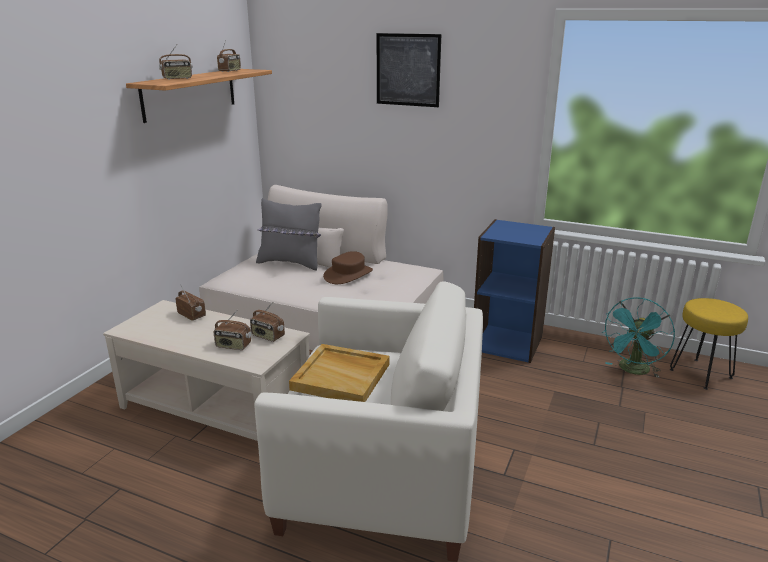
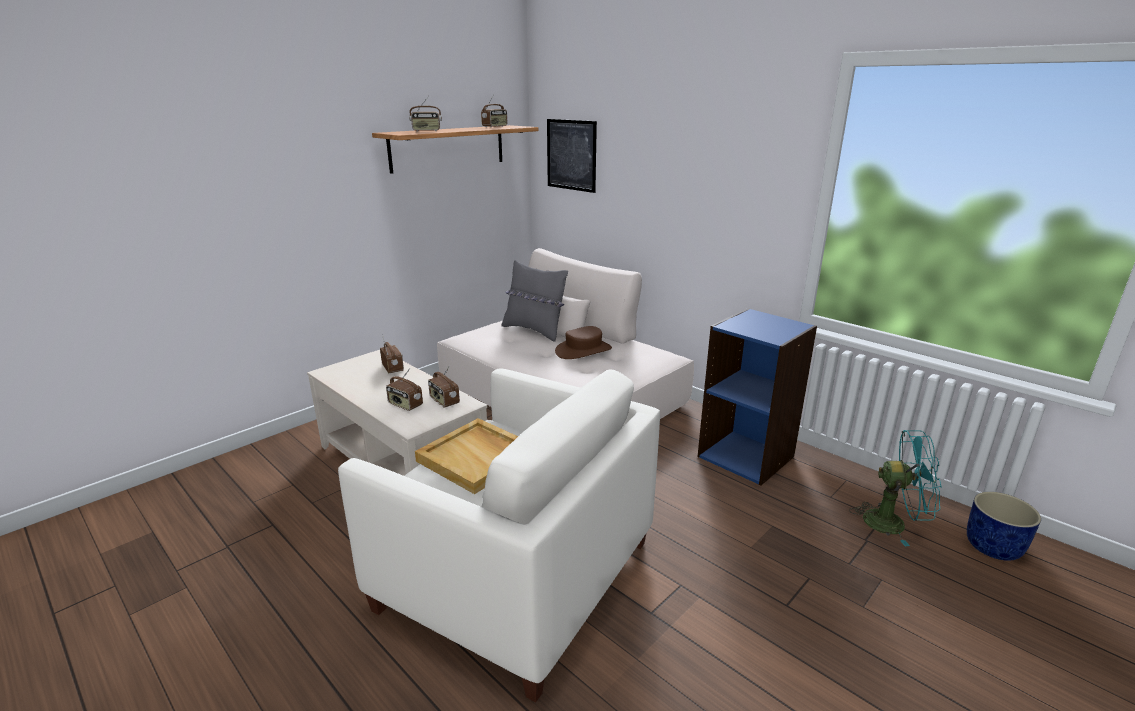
camera: 20 degrees right, 0 degrees up
(408, 70) = (672, 129): picture -> picture (571, 155)
(633, 371) = (893, 523): turquoise fan -> turquoise fan turned 135 degrees counterclockwise
(701, 374) = (994, 547): yellow stool -> blue planter

